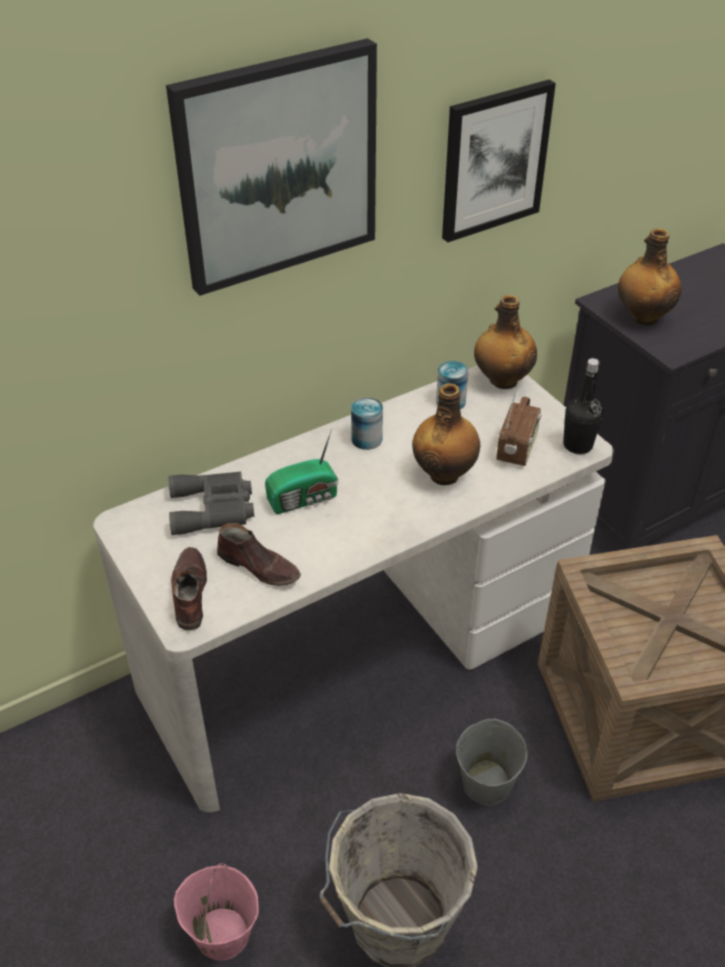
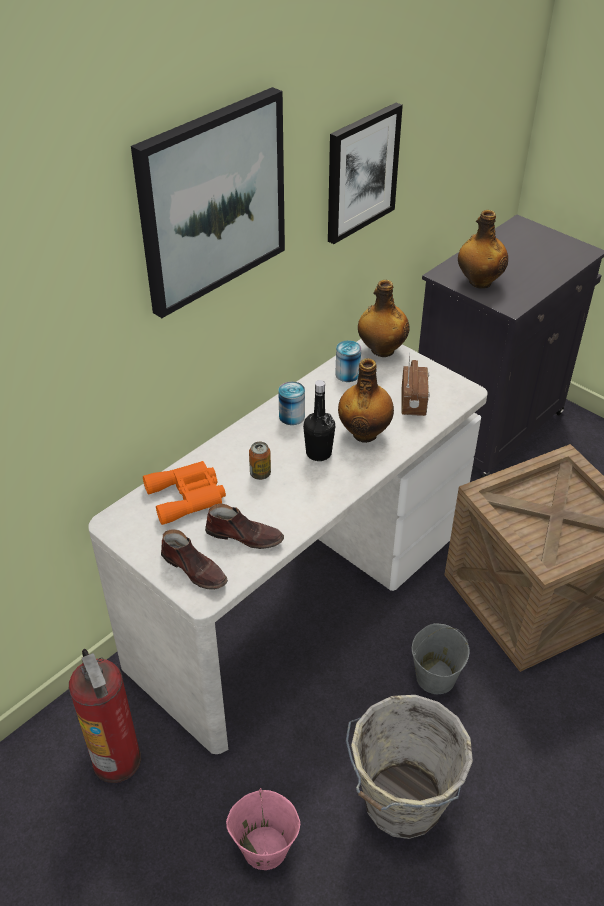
camera: 15 degrees left, 0 degrees up
(96, 791) = (117, 760): none -> fire extinguisher
(189, 593) = (195, 569): brown shoe -> brown shoe turned 150 degrees clockwise
(214, 509) = (188, 496): grey binoculars -> orange binoculars
(305, 498) = (260, 474): radio -> can
(577, 445) = (459, 392): black bottle -> black bottle (318, 453)

